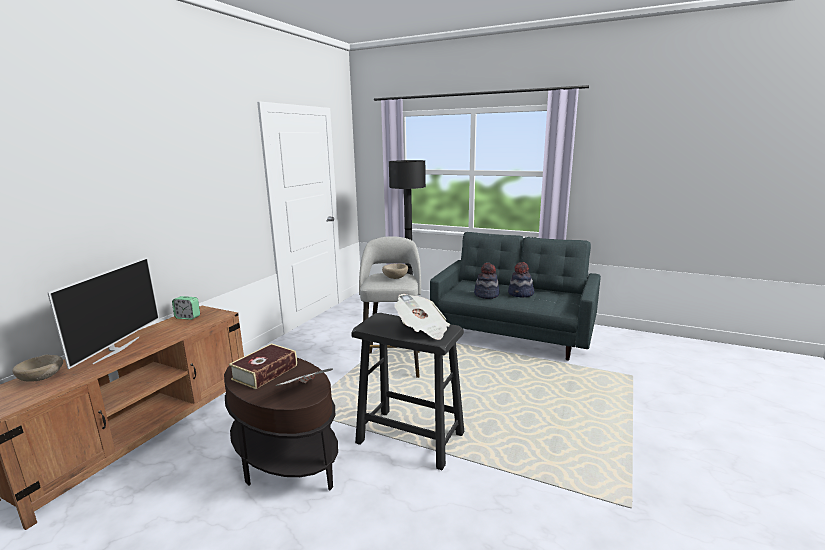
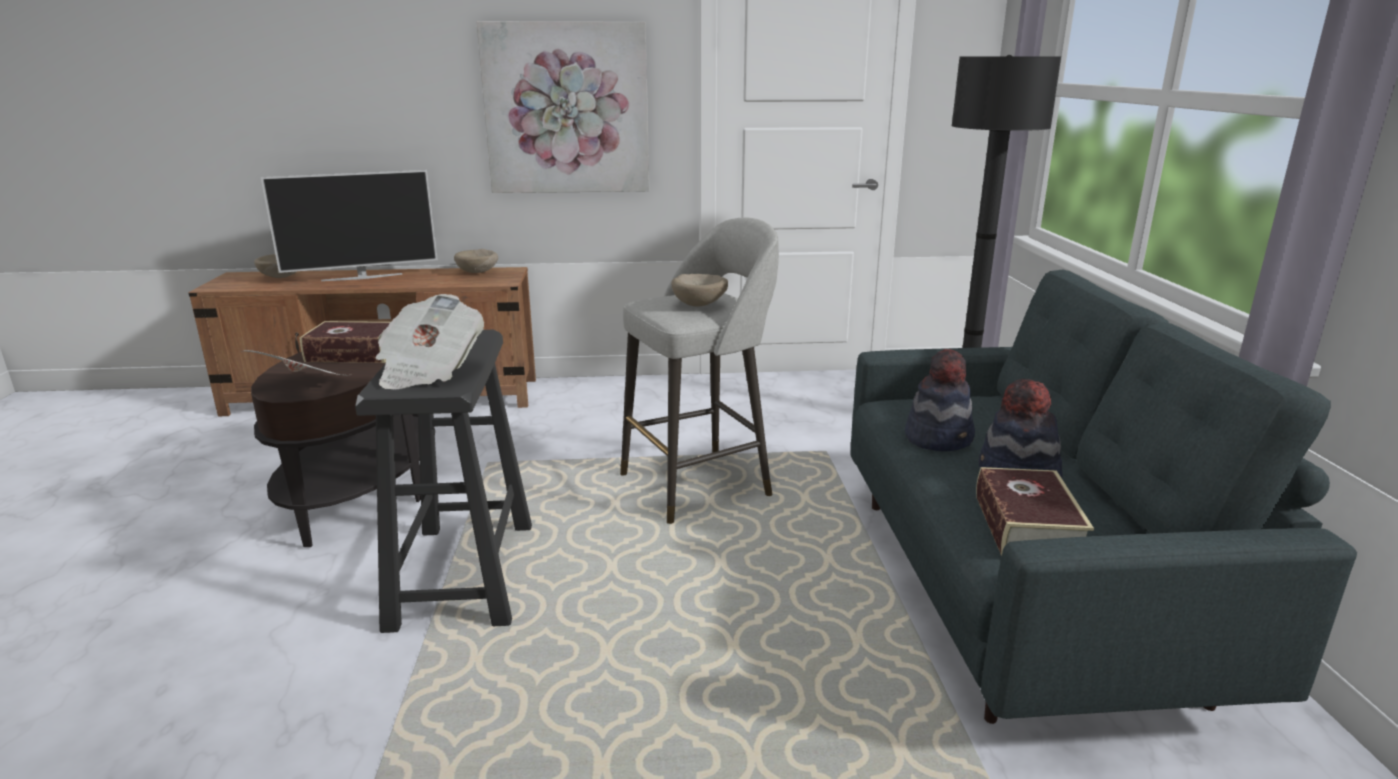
camera: 60 degrees right, 5 degrees up
(188, 317) = (478, 272): alarm clock -> beige bowl
(210, 203) = (567, 109): none -> picture
(550, 301) = (1027, 527): none -> book

